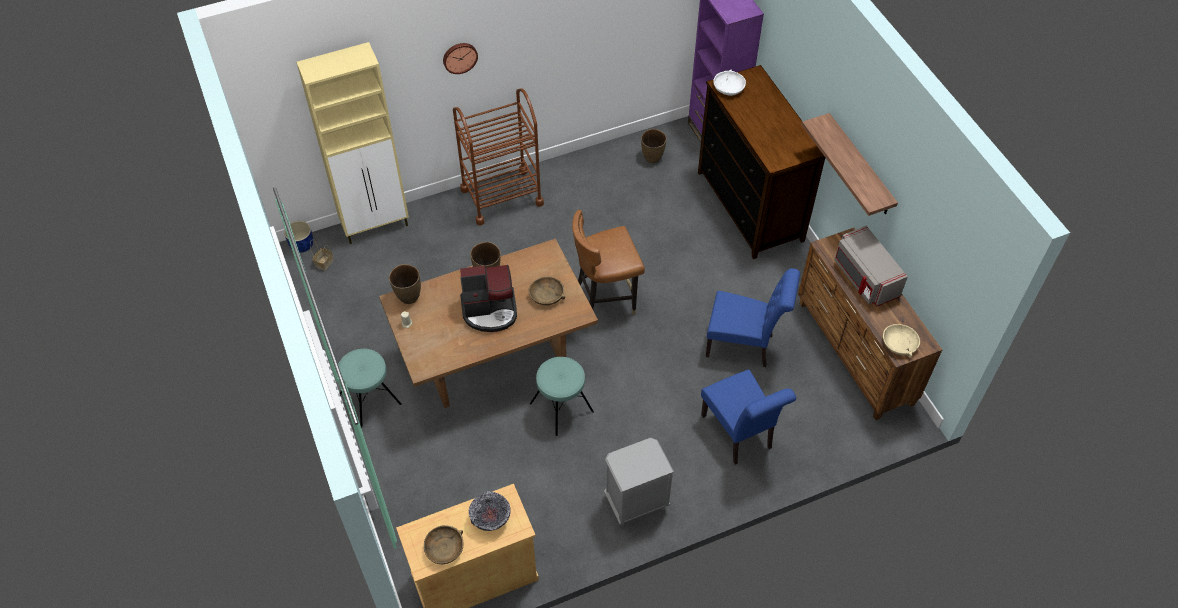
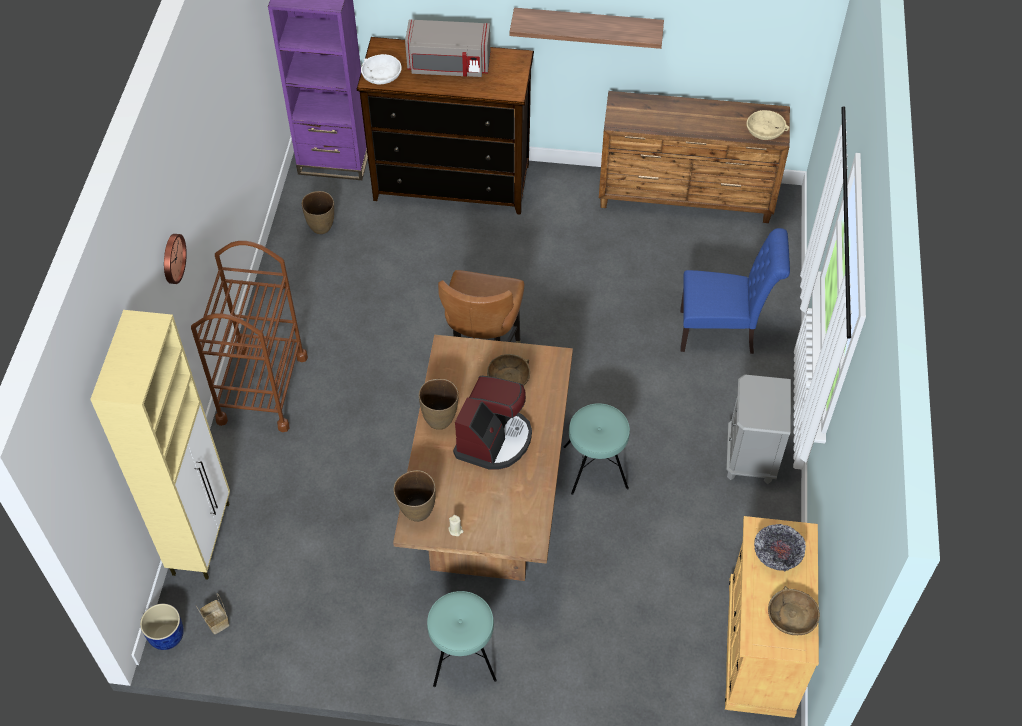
camera: 60 degrees left, 0 degrees up
(744, 346) = (621, 275): blue chair -> none
(864, 278) = (674, 115): grey microwave -> grey microwave (448, 65)

